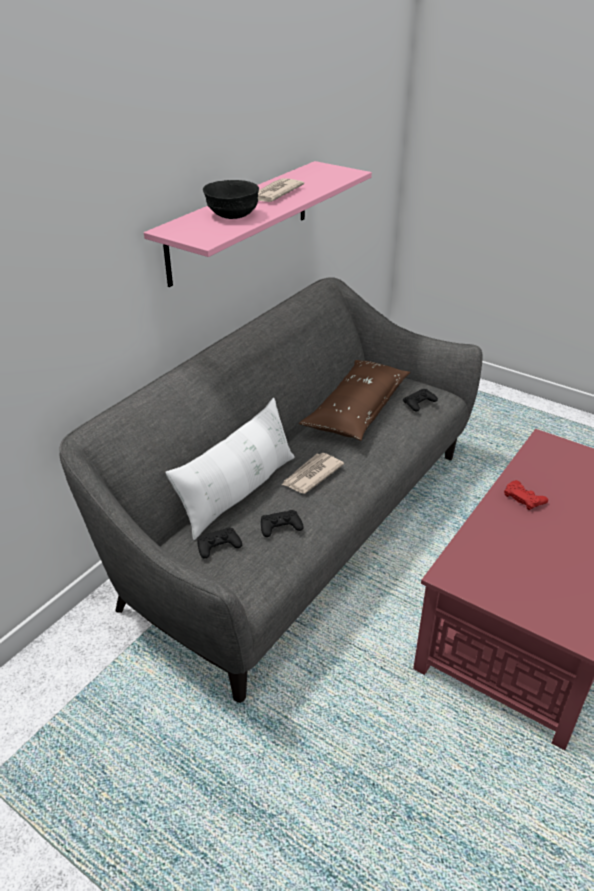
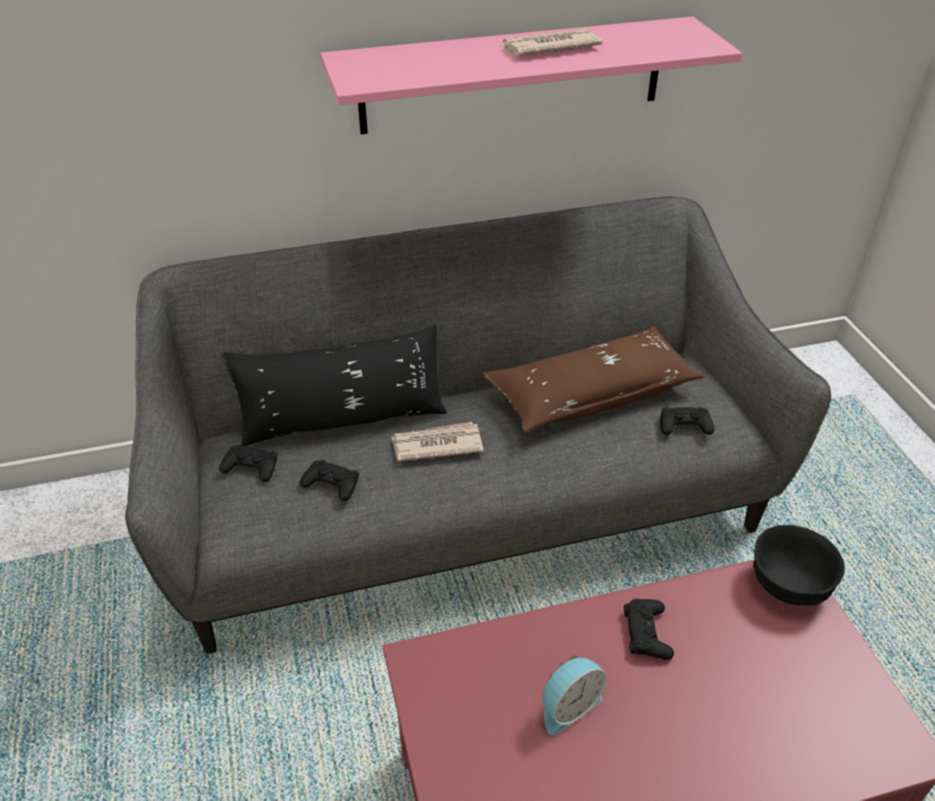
camera: 40 degrees right, 5 degrees up
(233, 215) = (448, 60): black bowl -> black bowl (790, 584)
(239, 492) = (343, 420): white pillow -> black pillow
(524, 498) = (646, 633): red game controller -> black game controller
(533, 548) = (568, 705): none -> alarm clock

